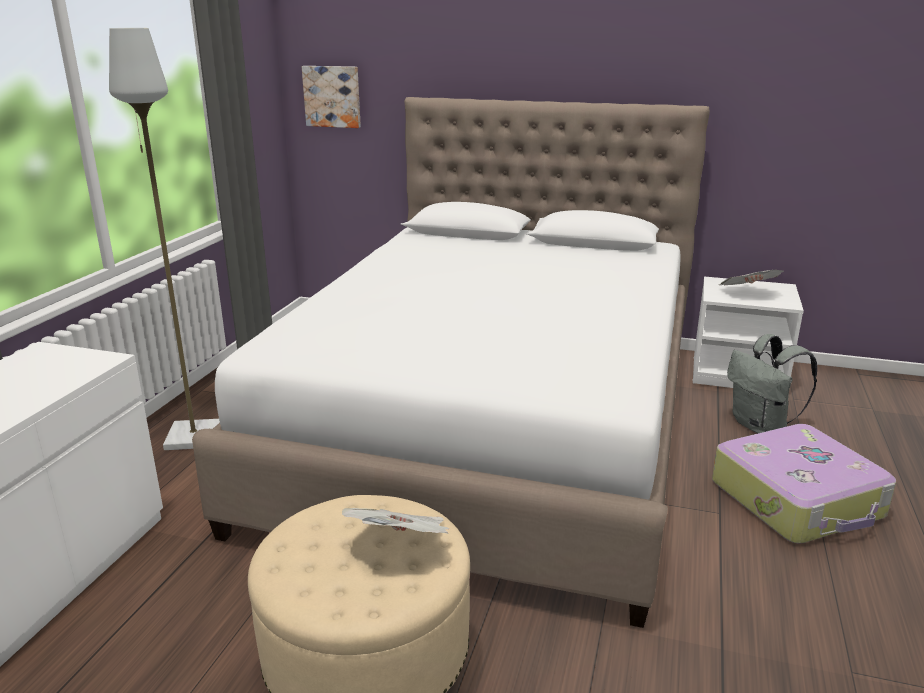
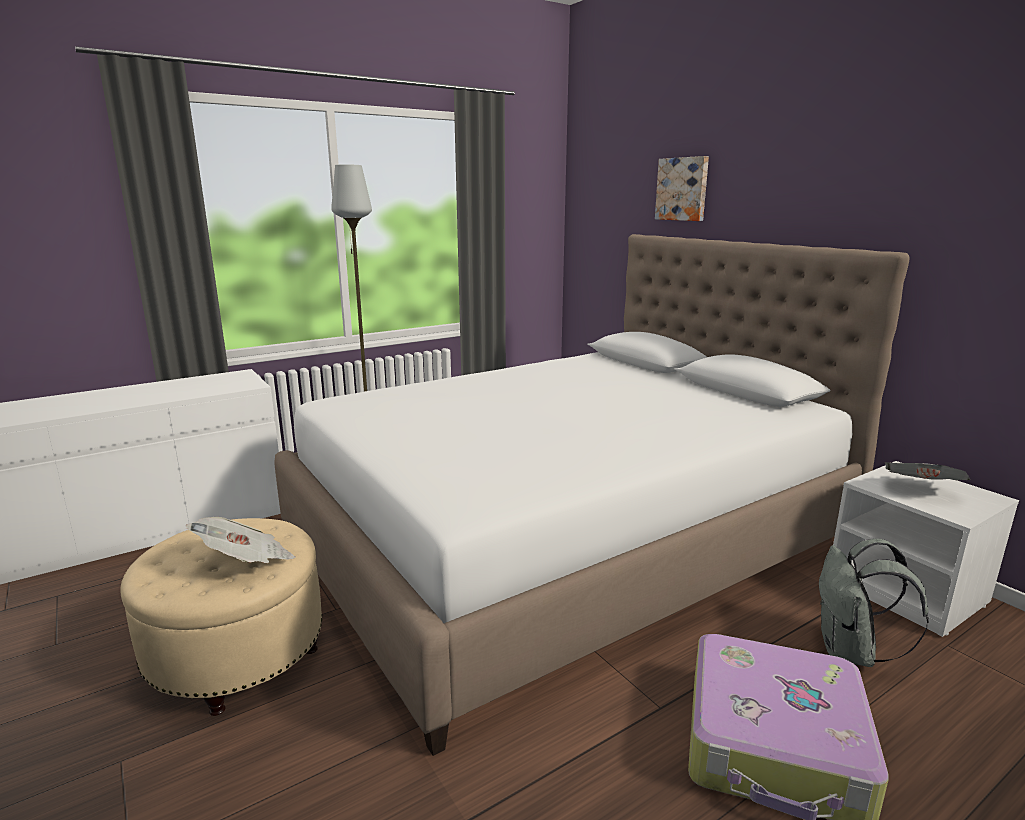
camera: 40 degrees right, 5 degrees down
(332, 96) = (593, 233): picture -> picture (683, 189)

